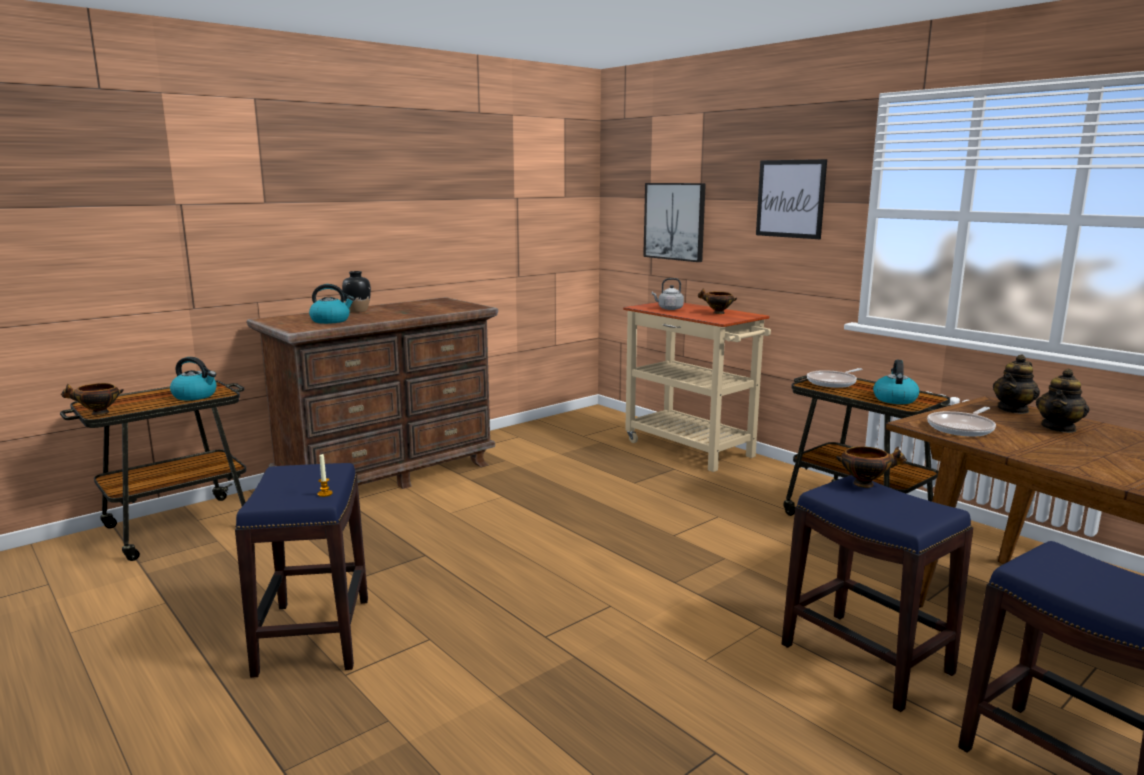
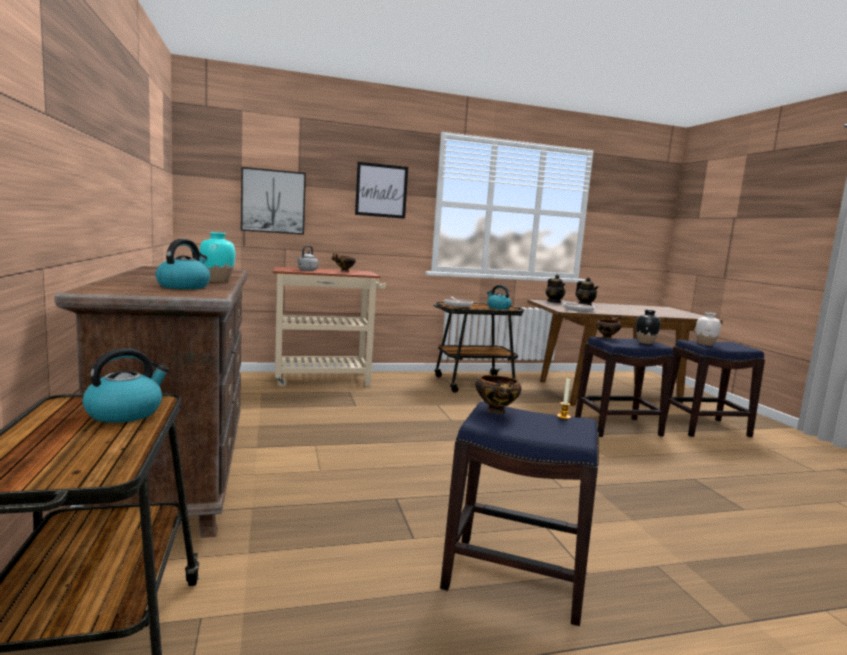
camera: 65 degrees left, 5 degrees down
(98, 413) = (102, 473): bowl -> bowl (496, 411)
(358, 311) = (144, 278): black vase -> black vase (645, 342)
(385, 317) = (217, 281): none -> turquoise vase
(1057, 566) = (705, 344): none -> white vase

